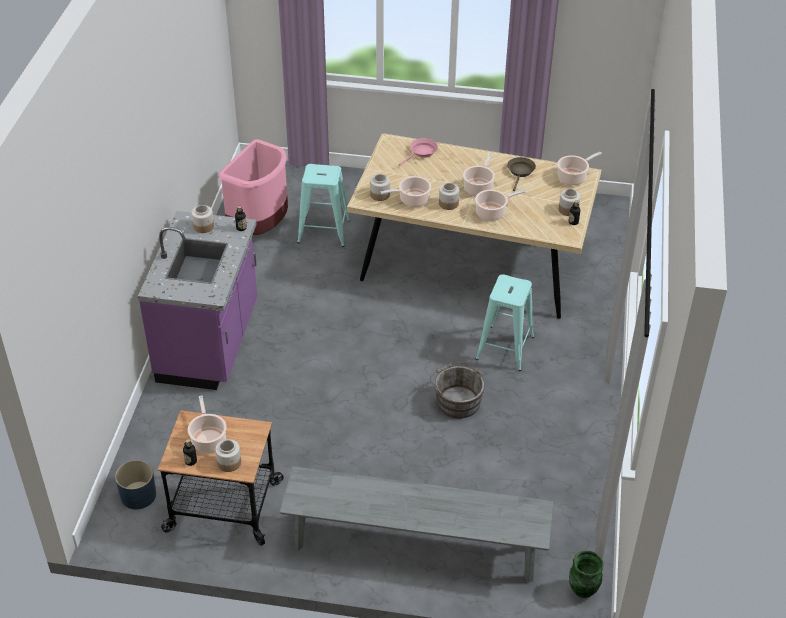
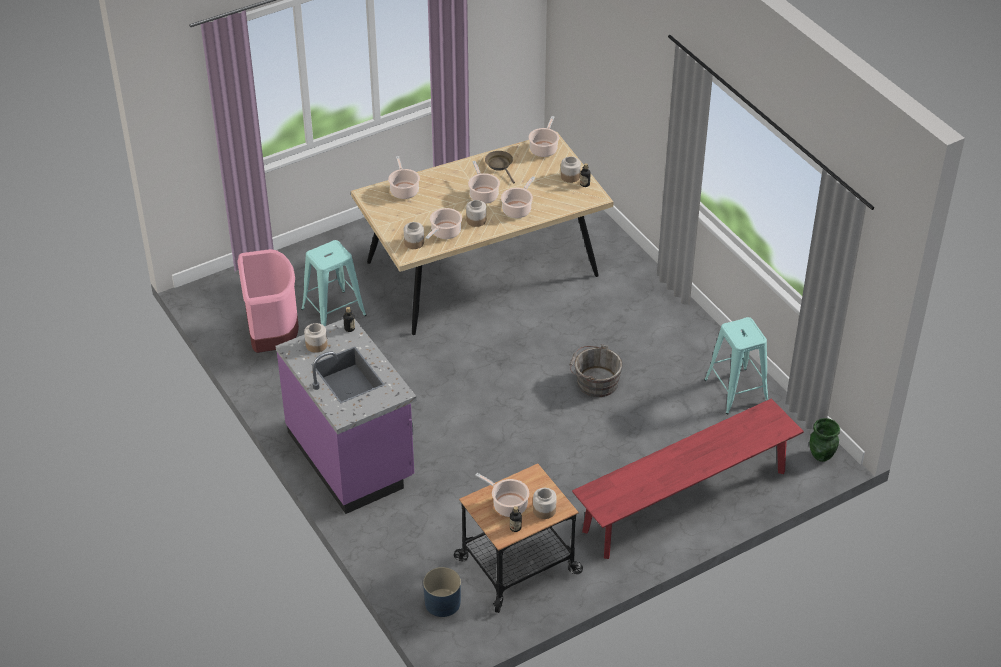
camera: 40 degrees left, 0 degrees up
(415, 546) = (685, 501): grey bench -> red bench
(421, 152) = (404, 190): pink frying pan -> cooking pot
(505, 348) = (584, 322): turquoise stool -> turquoise stool (736, 391)

